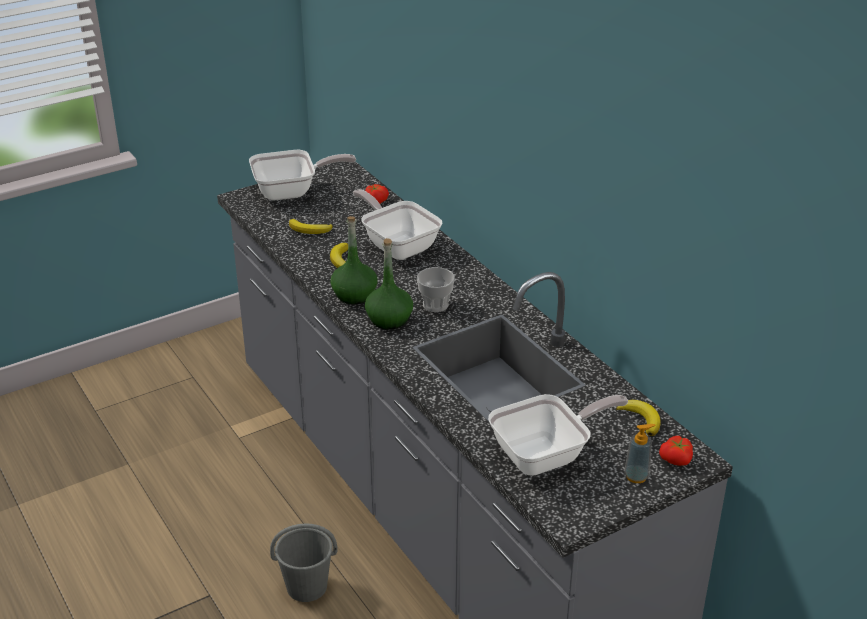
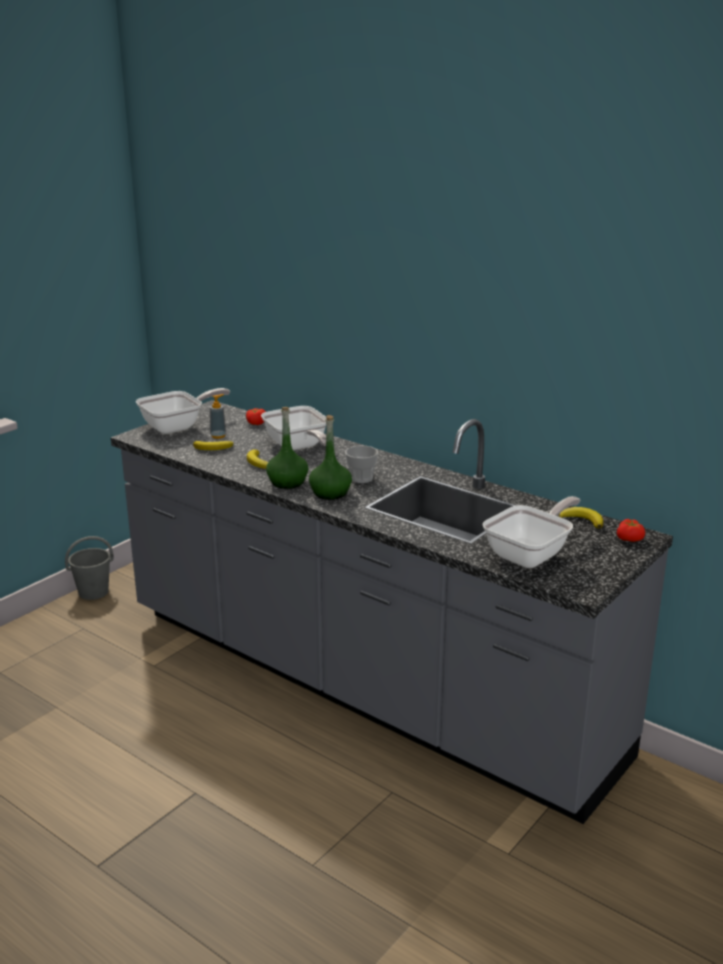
camera: 20 degrees left, 10 degrees down
(307, 587) = (283, 764): grey bucket -> grey bucket (94, 592)
(397, 245) = (298, 447): frying pan -> frying pan turned 150 degrees counterclockwise
(636, 476) = (610, 554): soap dispenser -> soap dispenser (218, 436)

